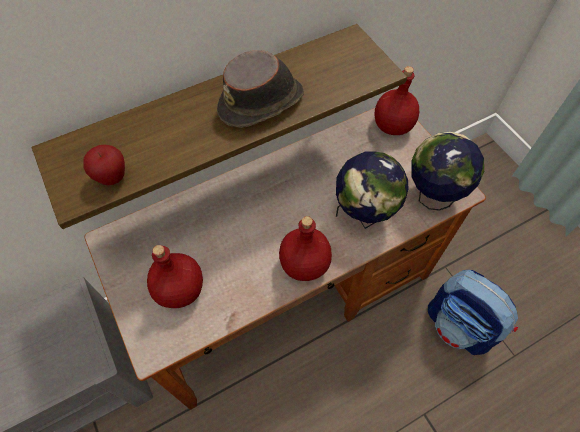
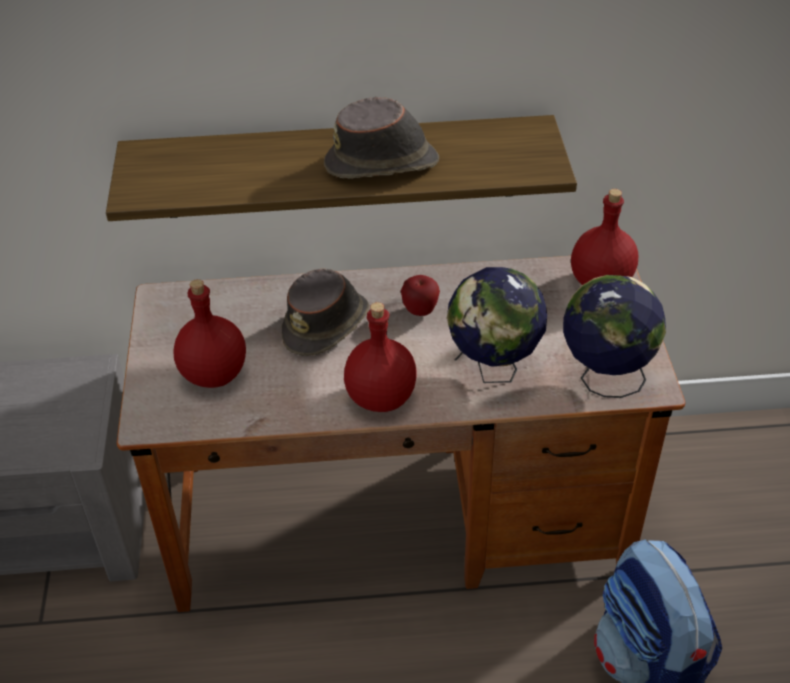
camera: 25 degrees right, 15 degrees down
(112, 178) = (180, 188): apple -> apple (420, 311)
(238, 219) = (327, 324): none -> brown hat

